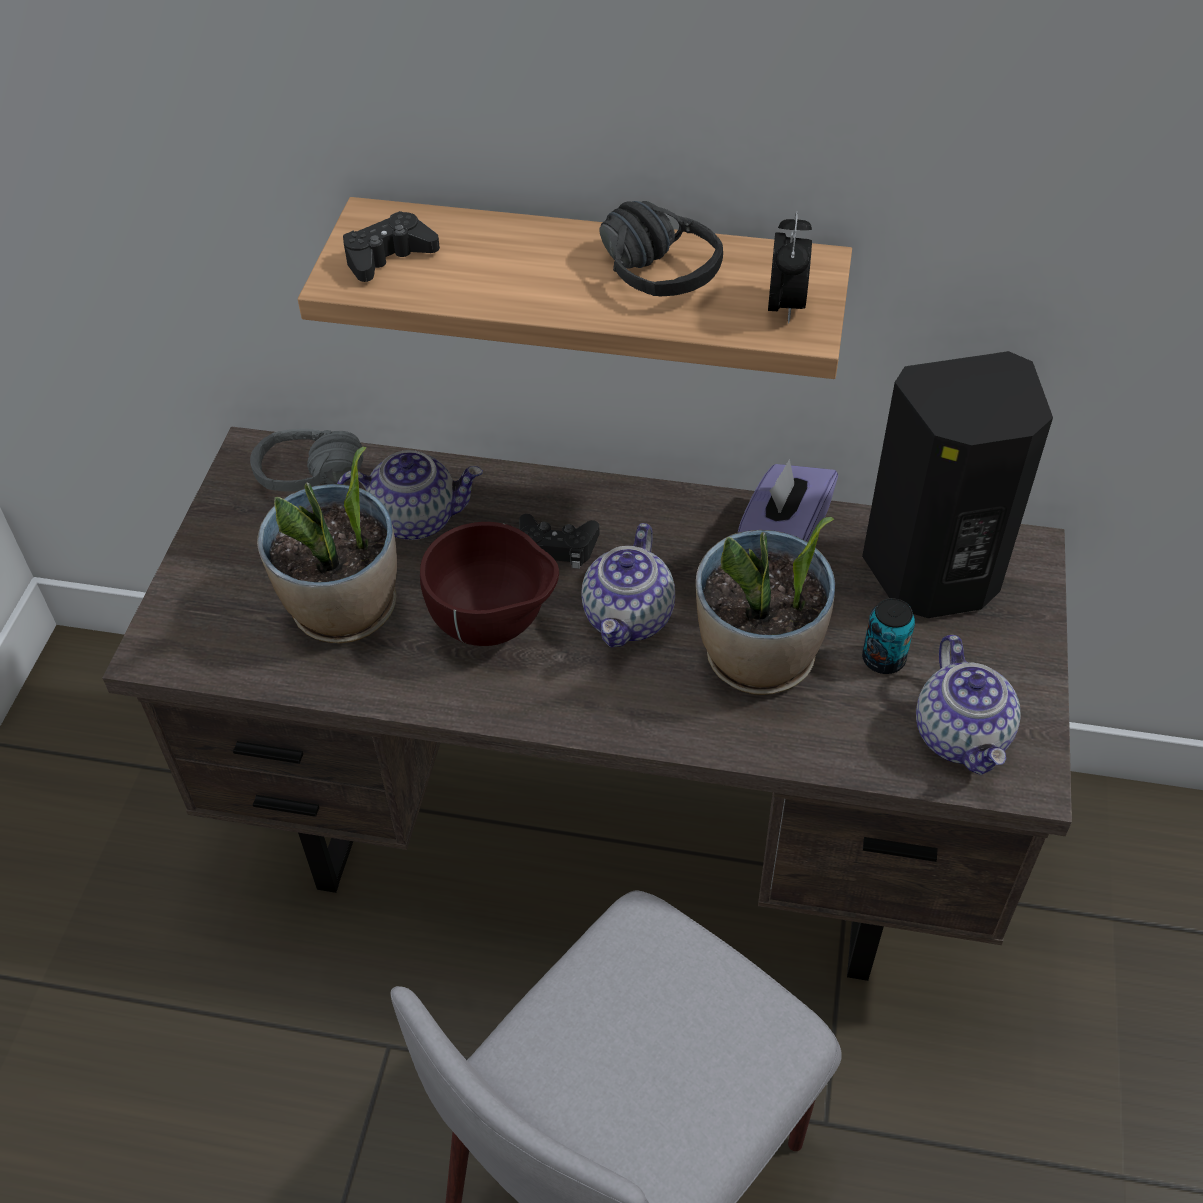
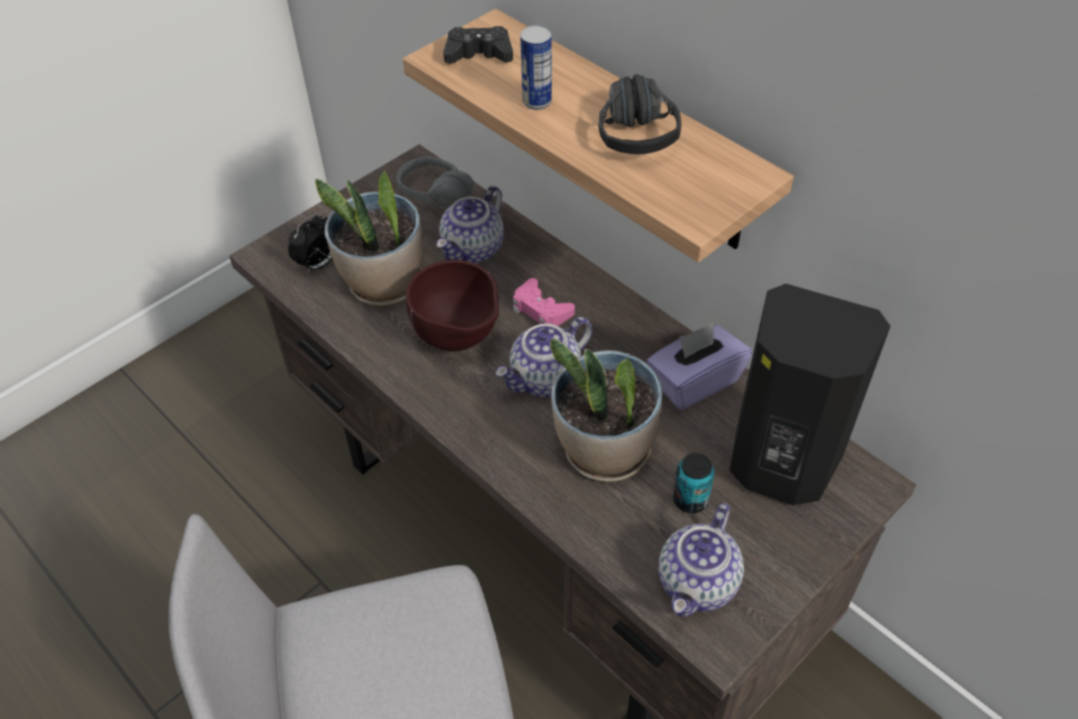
camera: 35 degrees right, 0 degrees up
(416, 518) = (473, 249): teapot -> teapot turned 90 degrees clockwise
(513, 282) = (537, 102): none -> can
(556, 547) = (541, 310): black game controller -> pink game controller
(786, 307) = (700, 195): alarm clock -> alarm clock (318, 265)

